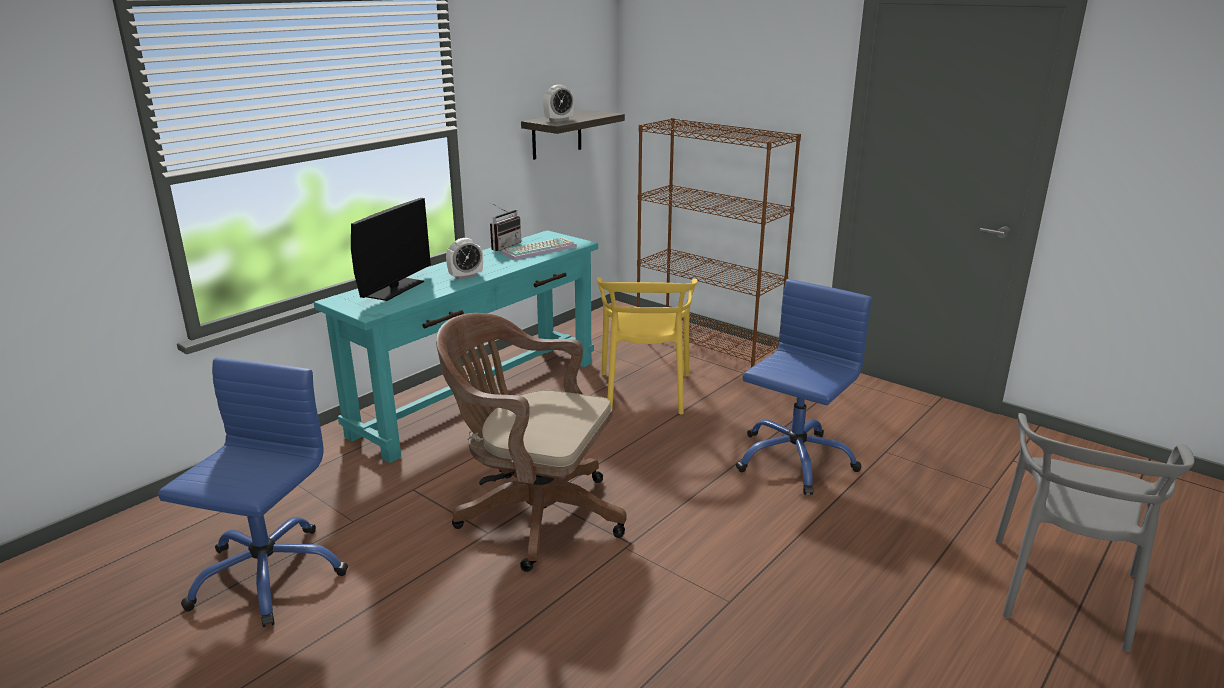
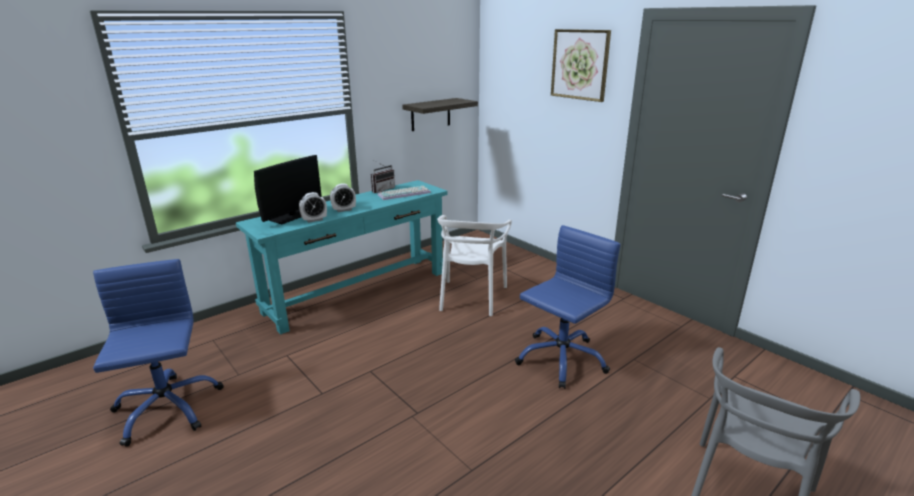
camera: 10 degrees right, 0 degrees up
(267, 575) = (167, 408): blue office chair -> blue office chair turned 45 degrees counterclockwise
(533, 514) = (358, 383): brown office chair -> none
(559, 120) = (428, 104): alarm clock -> alarm clock (314, 220)
(645, 392) = (471, 297): yellow chair -> white chair
(707, 342) = (529, 264): brown bookcase -> none
(775, 61) = (580, 64): none -> picture

